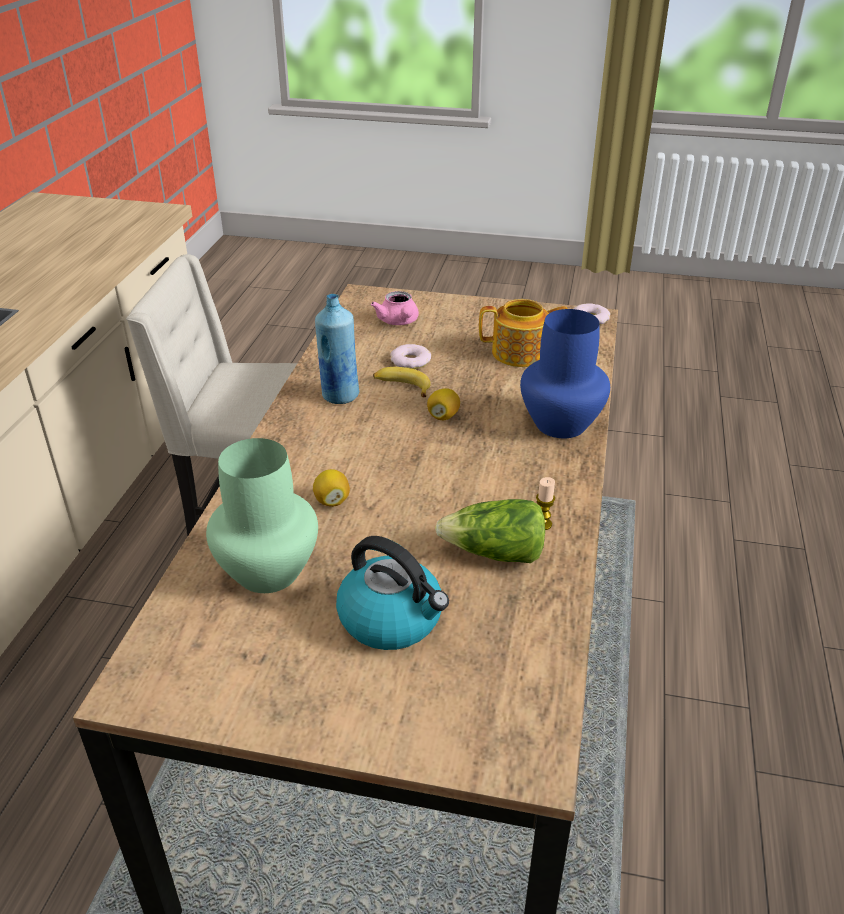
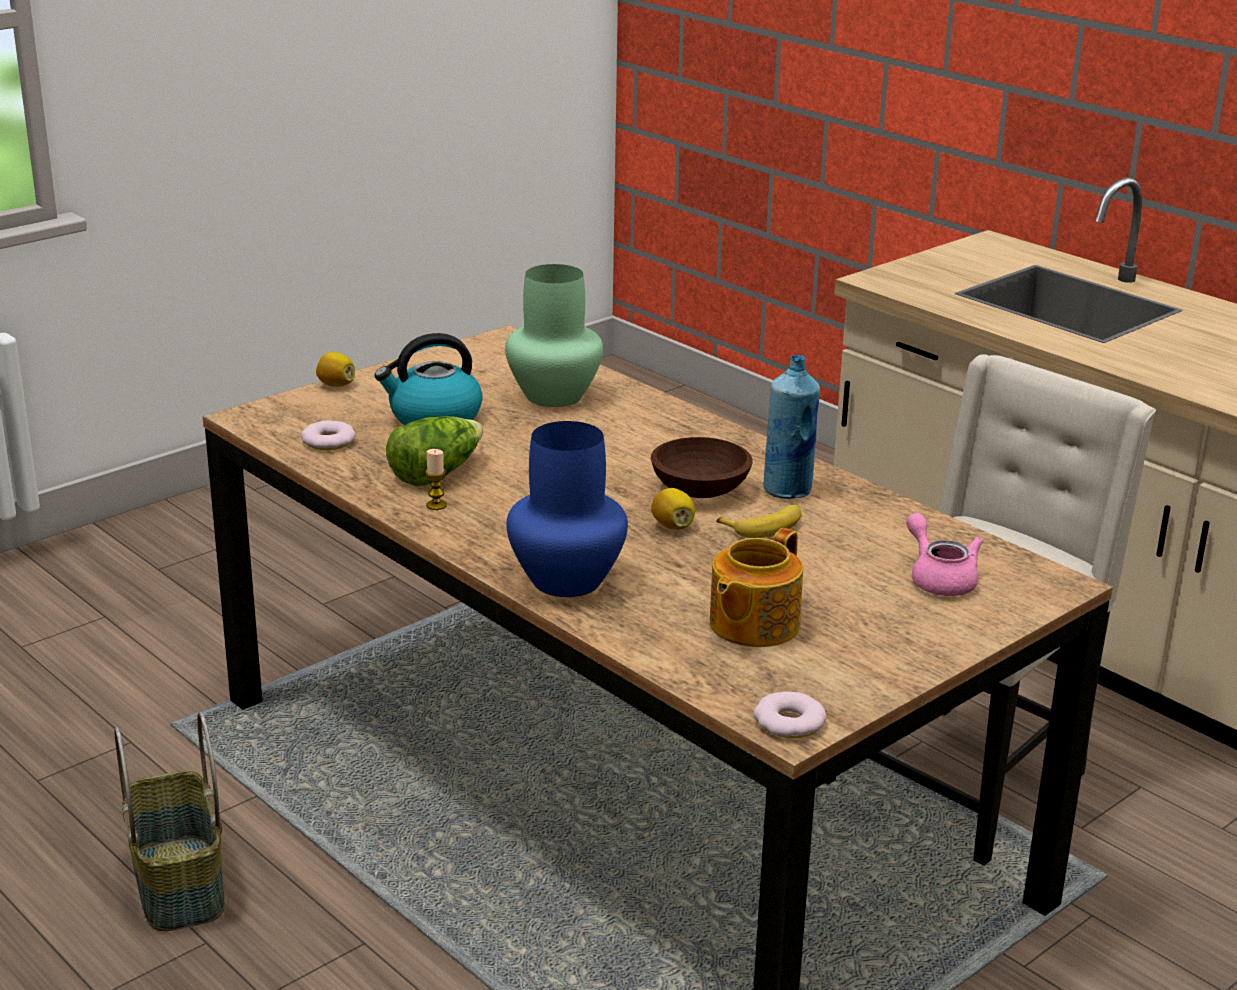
camera: 125 degrees right, 10 degrees down
(332, 501) = (607, 438): lemon -> lemon (336, 385)
(379, 426) = (699, 491): none -> brown bowl
(399, 322) = (939, 579): pink teapot -> pink teapot turned 45 degrees clockwise
(410, 361) = (819, 550): donut -> donut (328, 441)
(741, 835) = (176, 884): none -> basket

